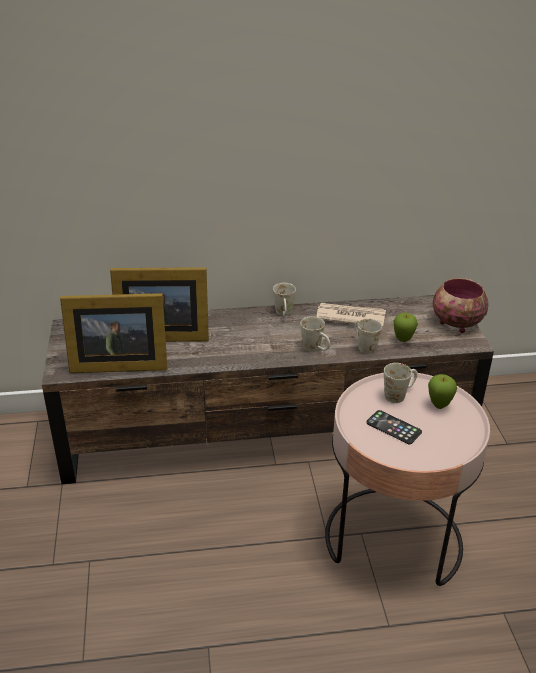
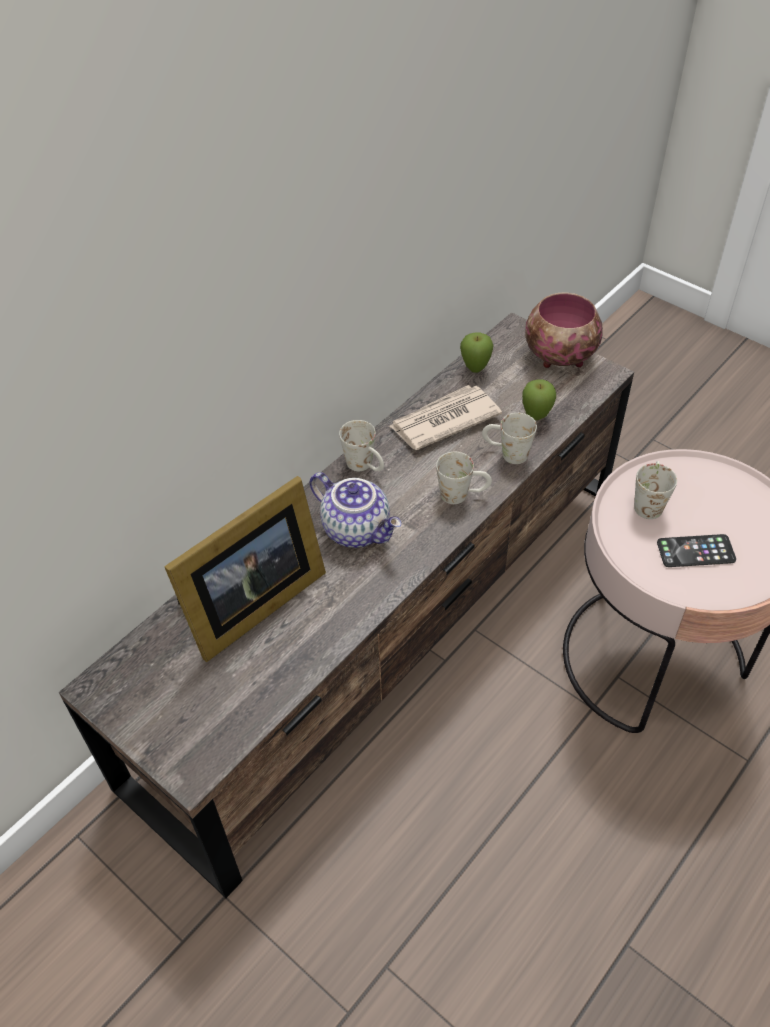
camera: 40 degrees left, 15 degrees up
(116, 363) = (250, 696): picture frame -> none
(246, 334) = (358, 529): none -> teapot
(439, 405) = (700, 488): apple -> apple (475, 369)

